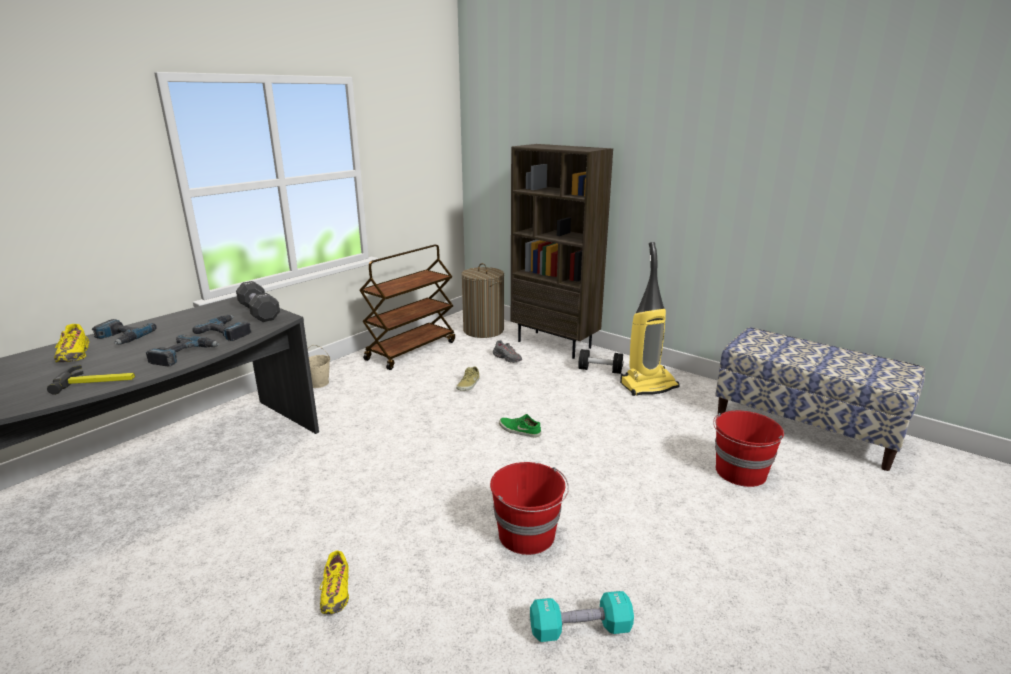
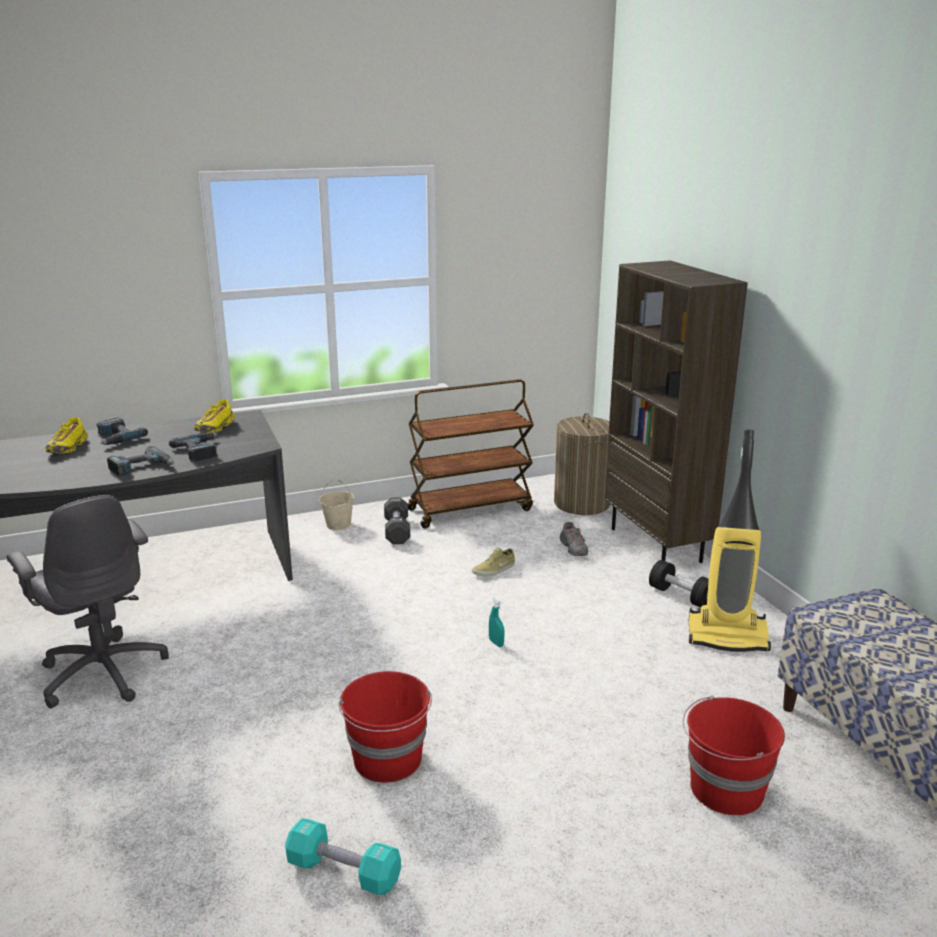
camera: 30 degrees right, 0 degrees up
(98, 382) = (58, 478): hammer -> none
(206, 560) = (103, 672): none -> grey office chair
(259, 312) = (249, 434): black dumbbell -> black dumbbell (397, 531)
(336, 592) = (172, 741): yellow shoe -> yellow shoe (215, 428)
(519, 430) = (496, 643): green shoe -> turquoise spray bottle

